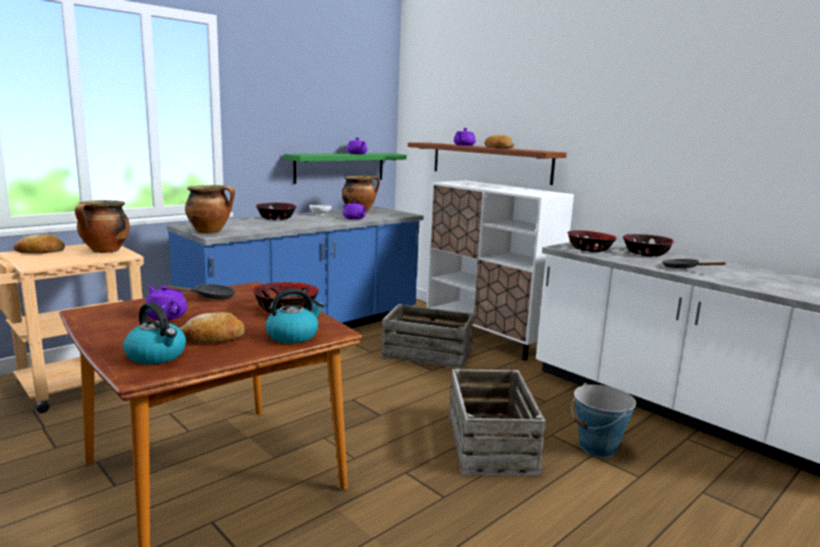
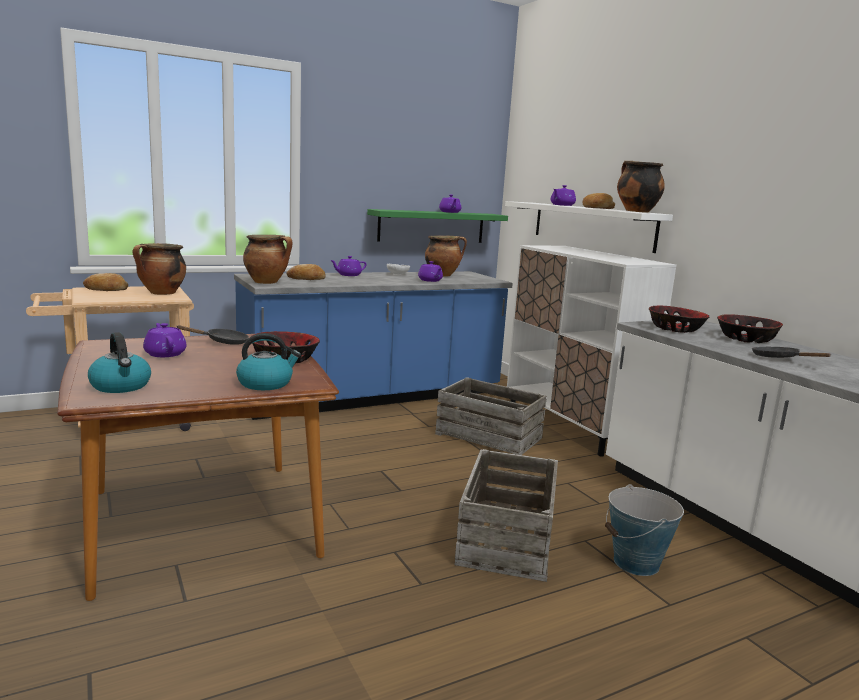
camera: 15 degrees right, 0 degrees up
(213, 338) = (187, 377): bread -> bread (306, 279)
(276, 218) = (348, 275): bowl -> purple teapot
(489, 162) = (591, 225): brown shelf -> white shelf
(536, 150) = (635, 211): none -> cooking pot

